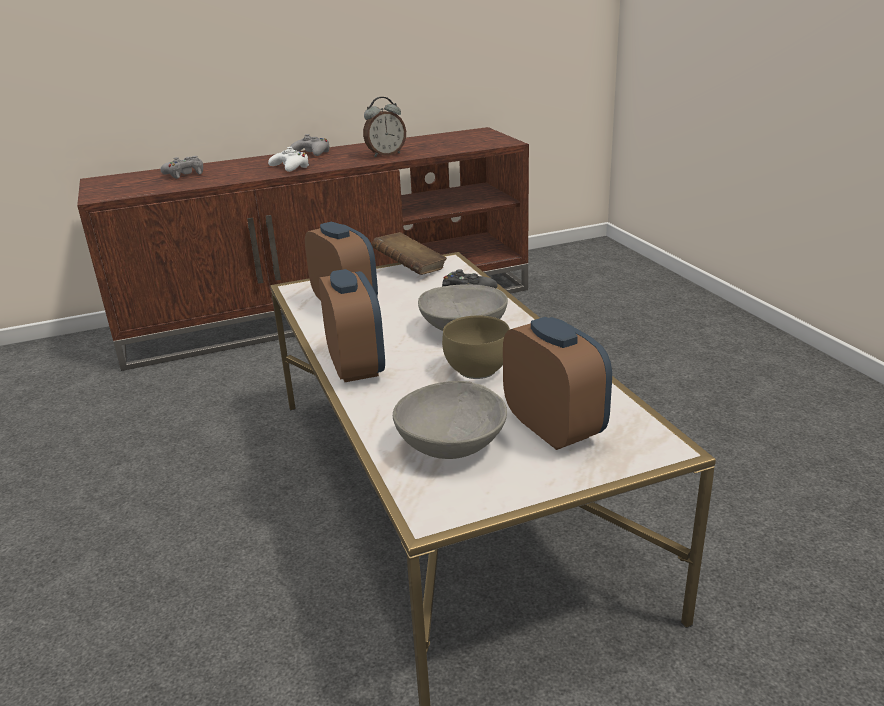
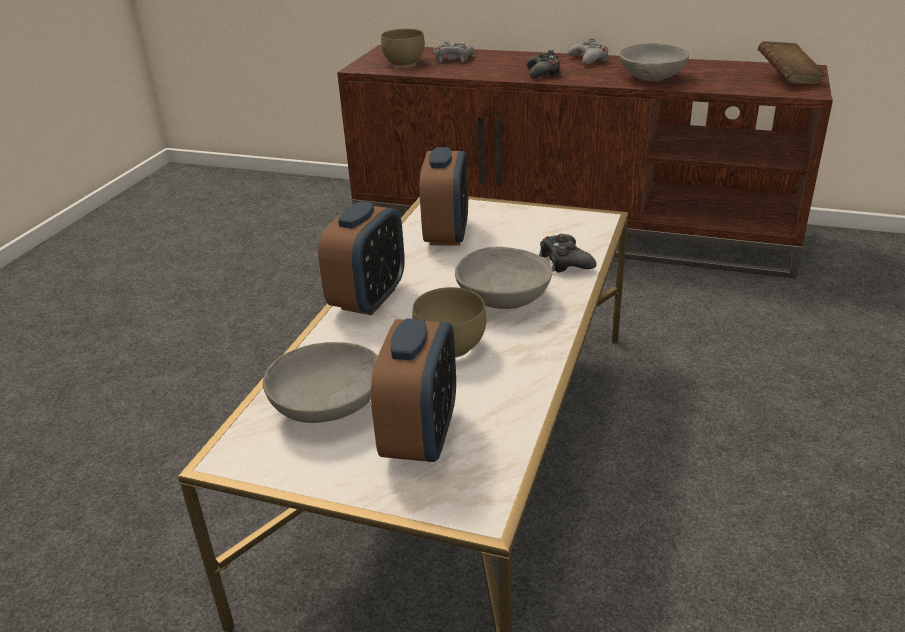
camera: 40 degrees right, 5 degrees up
(139, 185) = (403, 63): none -> brown bowl
(290, 167) = (543, 73): white game controller -> black game controller
(385, 154) = (652, 78): alarm clock -> grey bowl
(410, 269) = (553, 217): brown book -> brown book (788, 79)

